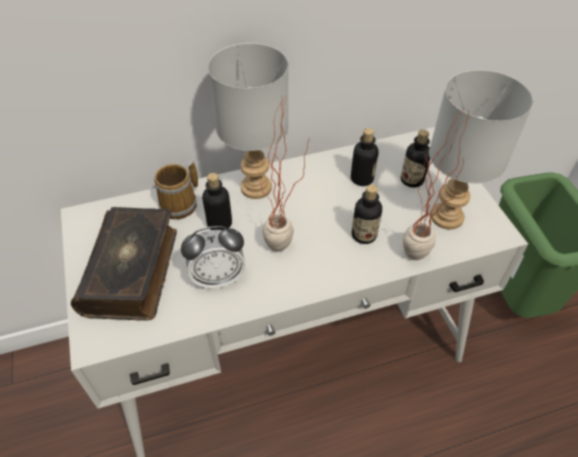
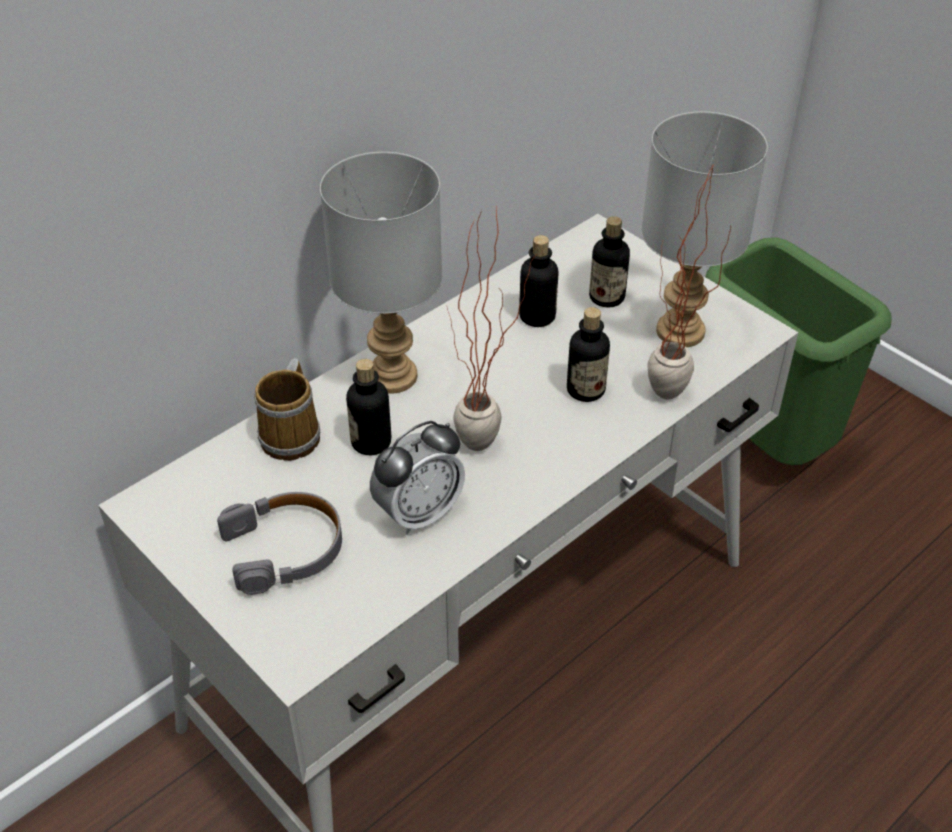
camera: 25 degrees left, 5 degrees down
(133, 271) = (285, 549): book -> grey headphones

